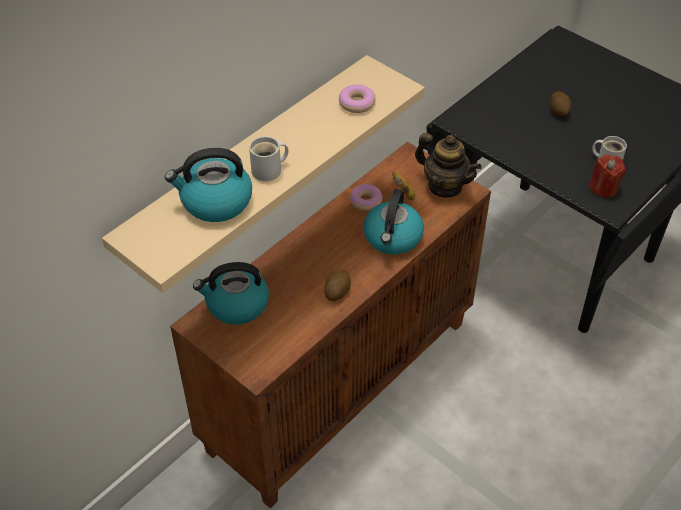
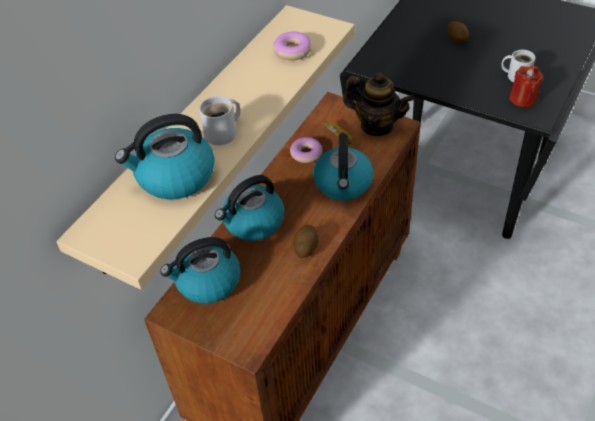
camera: 10 degrees left, 0 degrees up
(294, 258) = (253, 222): none -> kettle

